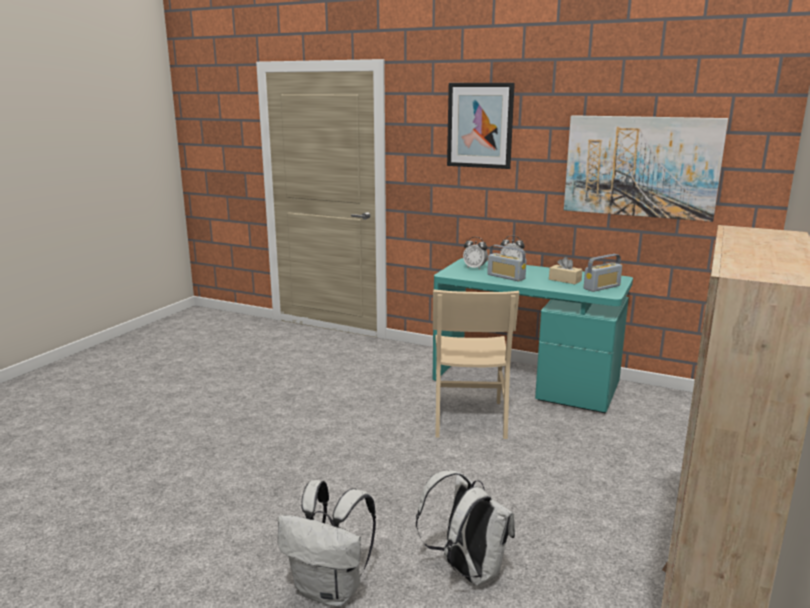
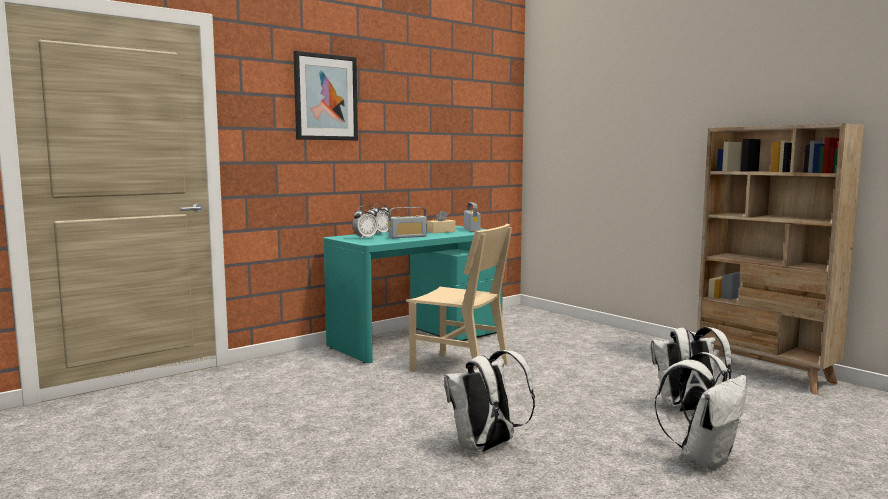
camera: 65 degrees left, 10 degrees down
(294, 468) = (486, 447): none -> white backpack
(641, 166) = (449, 135): picture -> none

